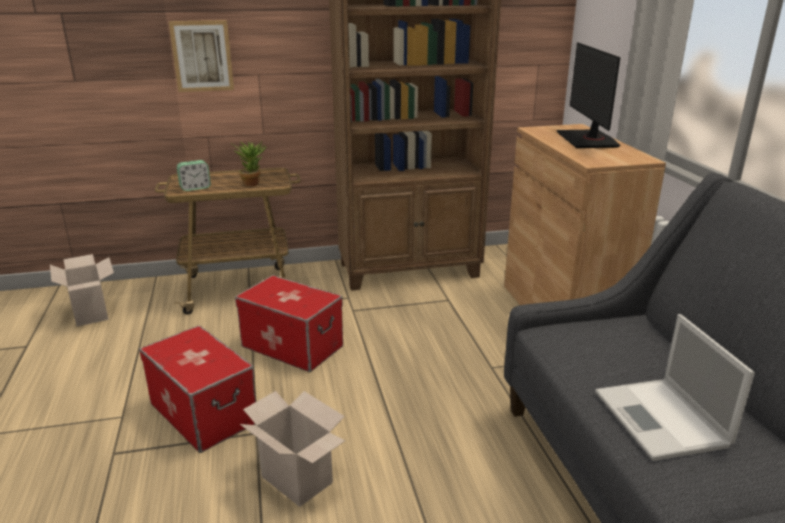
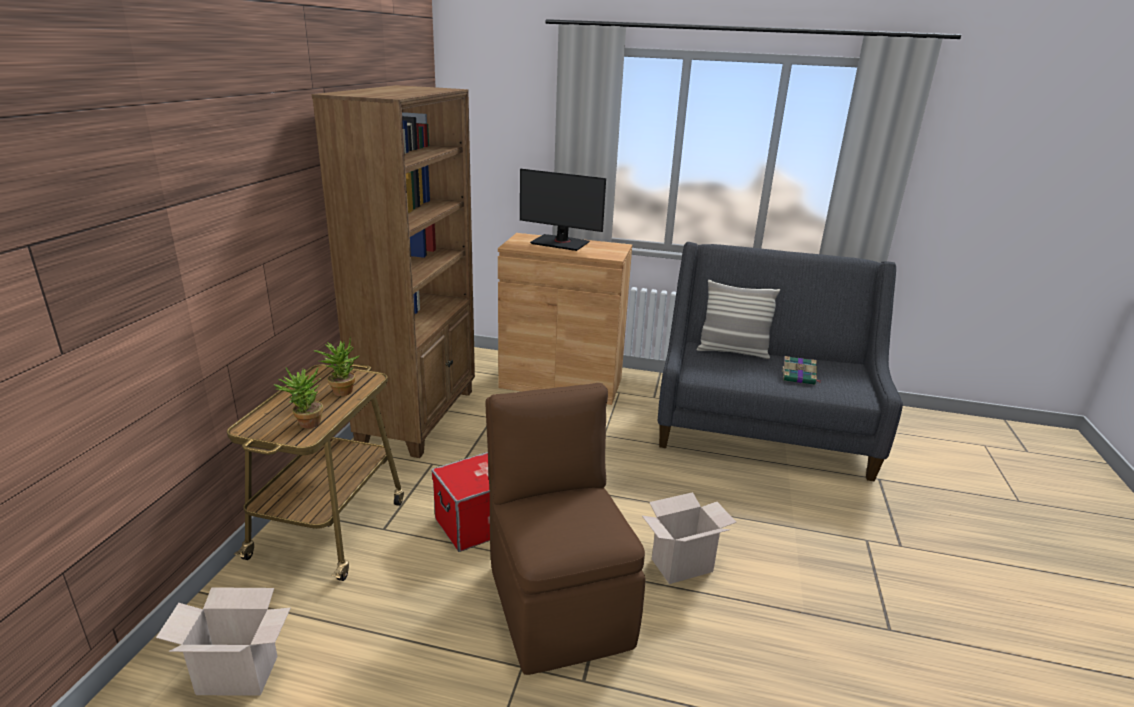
camera: 65 degrees left, 0 degrees up
(195, 188) = (305, 425): alarm clock -> potted plant
(202, 56) = (215, 258): picture -> none
(204, 413) = (558, 601): storage box -> brown chair
(662, 420) = (799, 377): laptop -> book
(663, 349) = (732, 351): none -> pillow

